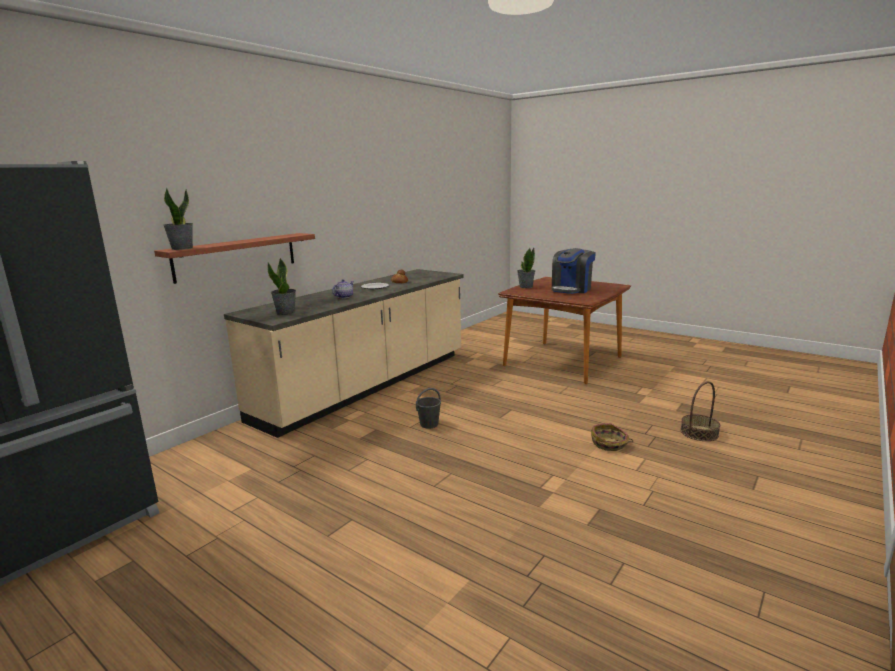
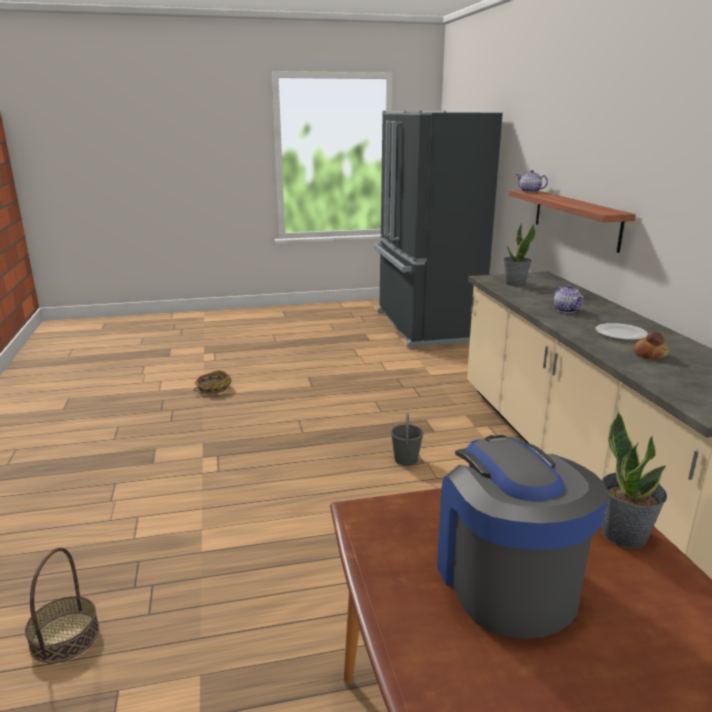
camera: 130 degrees right, 5 degrees up
(182, 248) = (530, 191): potted plant -> teapot
(609, 444) = (189, 538): basket -> basket (212, 388)

